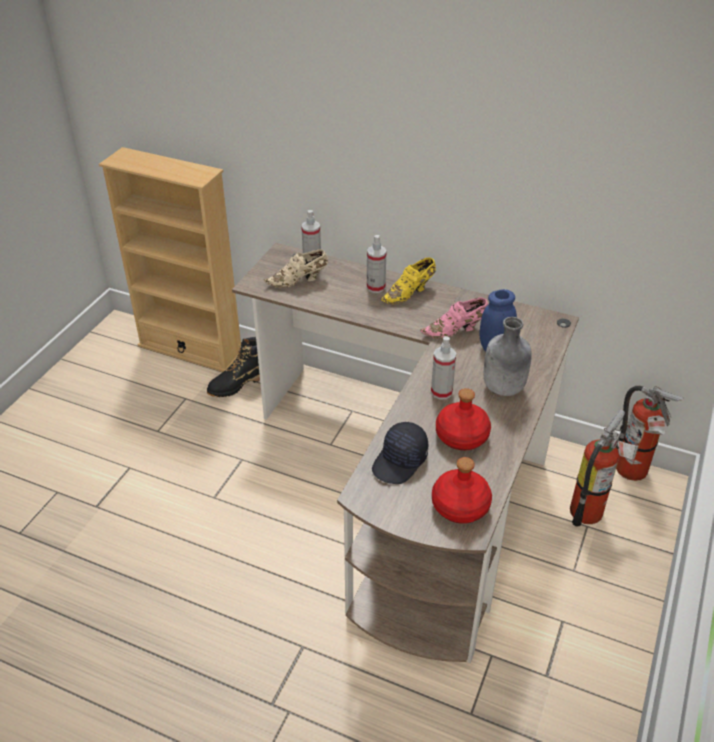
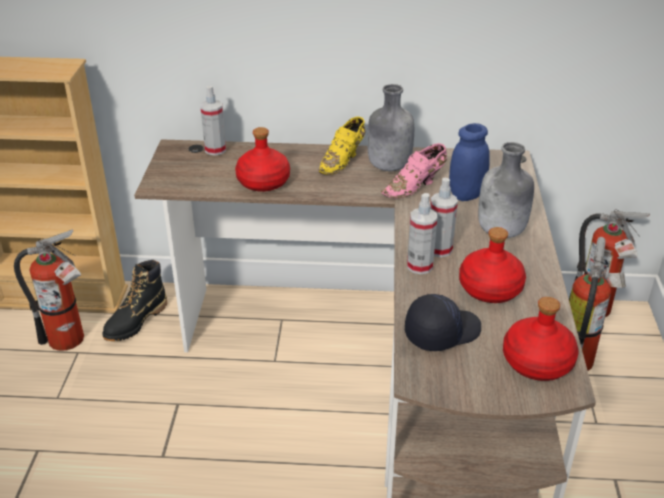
camera: 20 degrees left, 5 degrees down
(184, 387) = (71, 340): none -> fire extinguisher
(299, 281) = (211, 172): beige shoe -> none
(334, 299) = (263, 182): none -> red bottle
(376, 287) = (302, 162): spray bottle -> spray bottle (419, 266)
(400, 461) = (441, 332): black cap -> black cap turned 135 degrees counterclockwise
(444, 306) = (388, 166): none -> grey bottle

